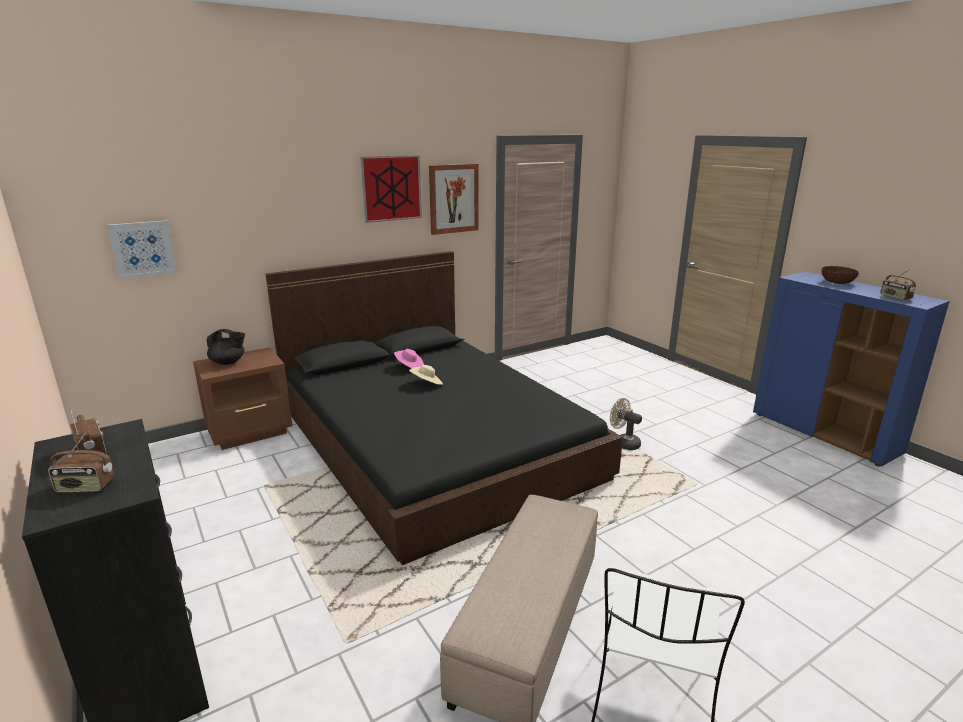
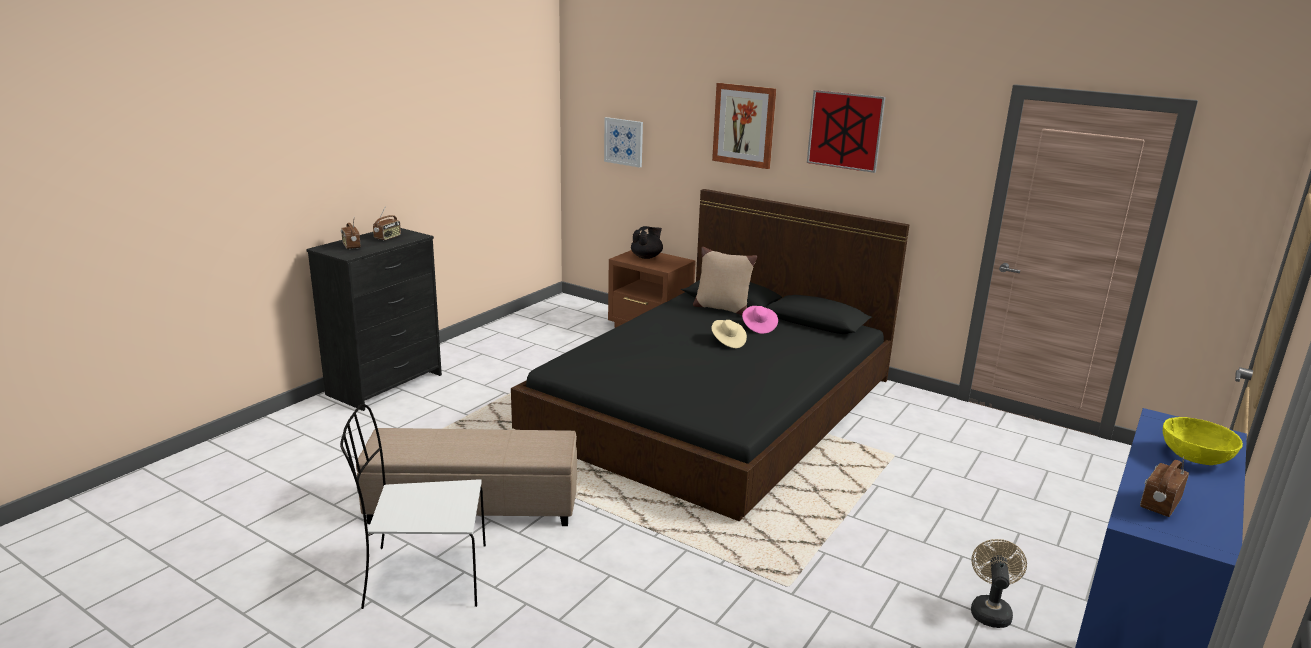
camera: 65 degrees right, 0 degrees up
(228, 362) = (647, 257): black teapot -> black teapot turned 120 degrees counterclockwise
(356, 370) = (721, 308): none -> beige pillow
(453, 199) = (926, 159): picture -> picture (744, 125)
(624, 443) = (838, 521): beige fan -> beige fan (990, 610)
(837, 282) = (1194, 457): brown bowl -> yellow bowl

